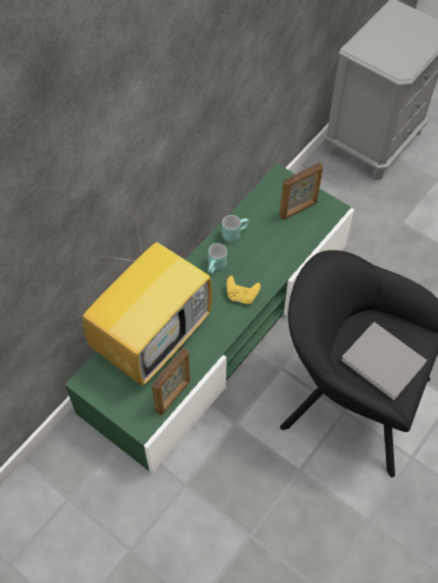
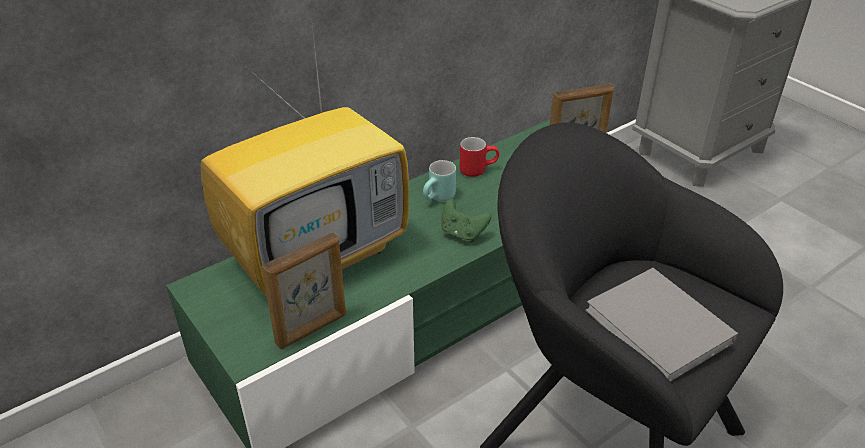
camera: 15 degrees right, 20 degrees down
(234, 233) = (477, 169): turquoise mug -> red mug
(241, 296) = (462, 233): yellow game controller -> green game controller

